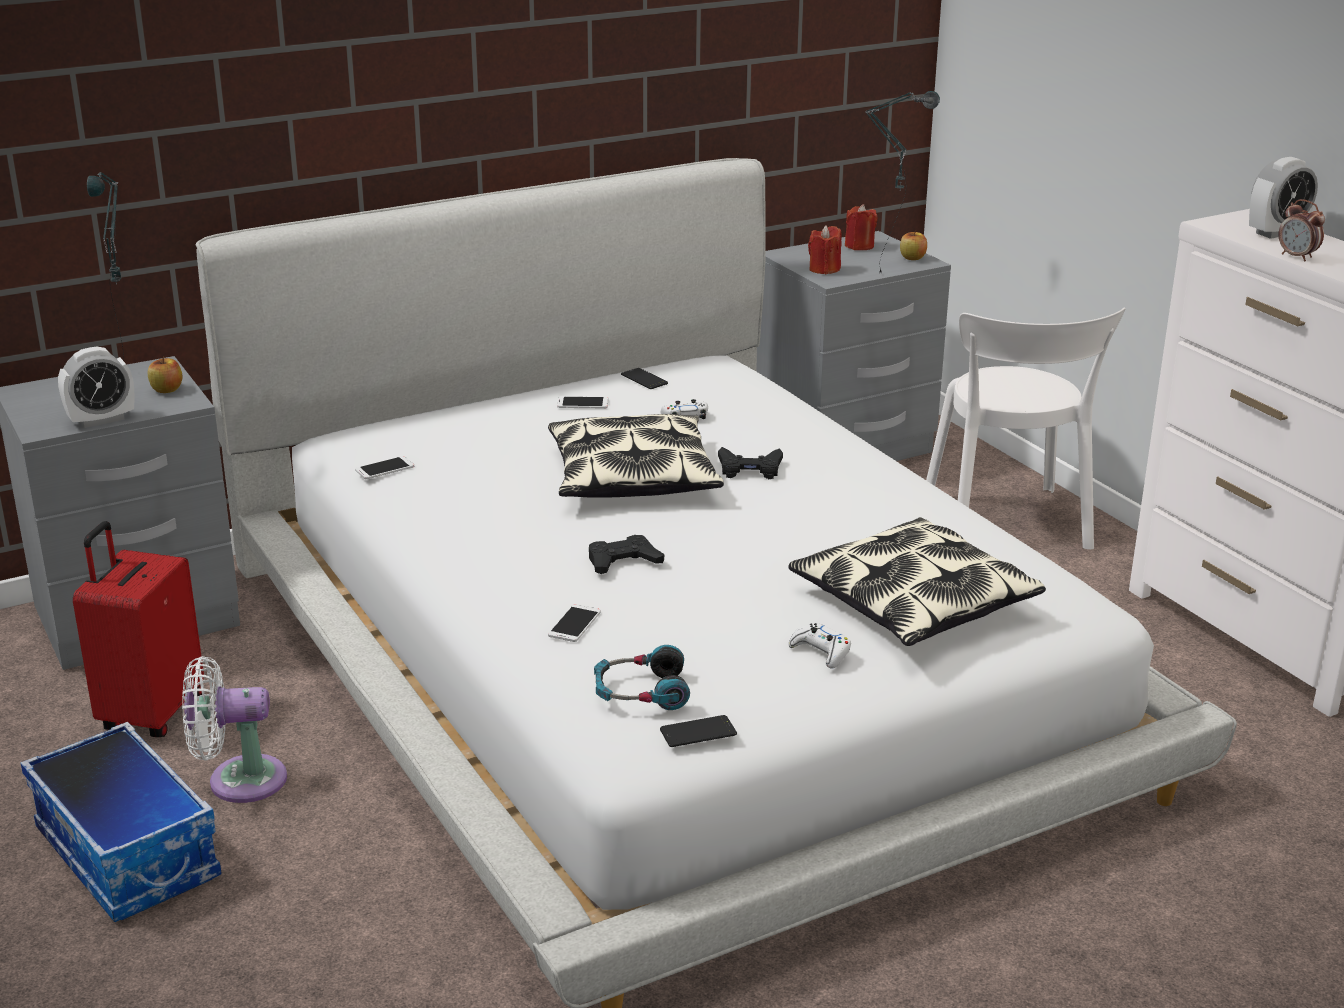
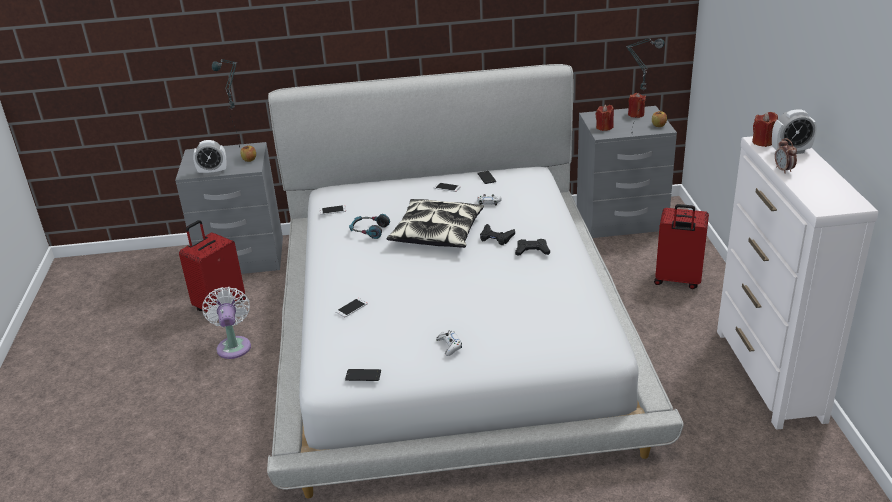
camera: 25 degrees right, 5 degrees up
(130, 853) = (173, 370): storage box -> none
(239, 780) = (233, 345): white fan -> white fan turned 60 degrees clockwise
(623, 562) = (397, 279): black game controller -> black game controller (532, 251)
(641, 692) = (353, 349): headphones -> headphones (369, 230)
(912, 603) = (515, 328): pillow -> none
(1007, 525) = (677, 280): white chair -> red suitcase
(1222, 225) = (763, 142): none -> red candle

